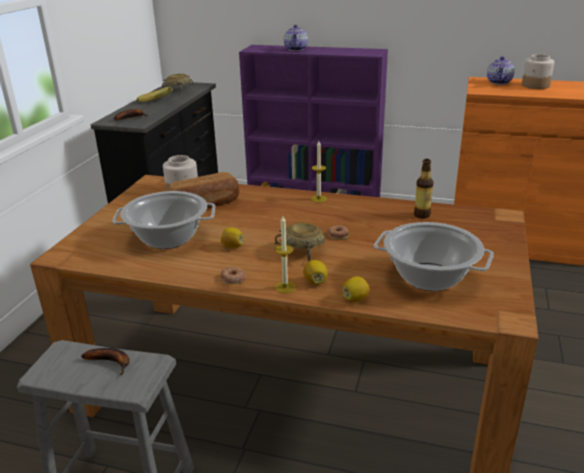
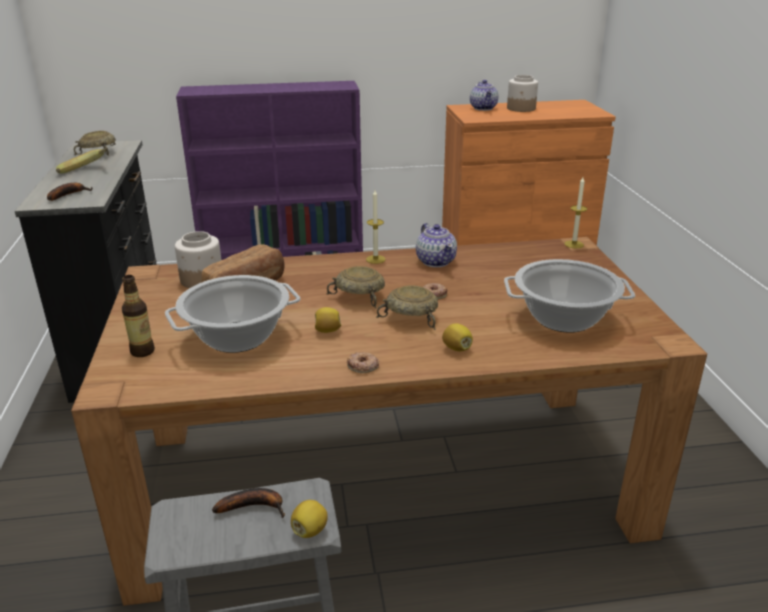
camera: 25 degrees left, 0 degrees up
(279, 226) = (360, 298): none -> beige bowl
(285, 287) = (430, 362): candle -> candle (574, 244)
(296, 49) = (247, 88): teapot -> teapot (436, 261)
(355, 299) = (514, 357): lemon -> lemon (310, 530)
(422, 215) = (498, 257): bottle -> bottle (142, 351)

